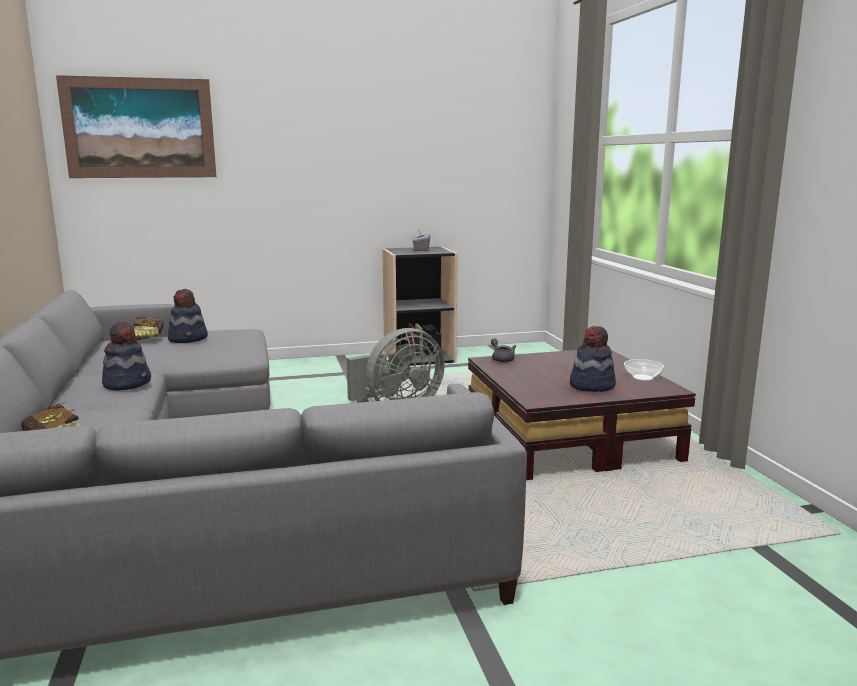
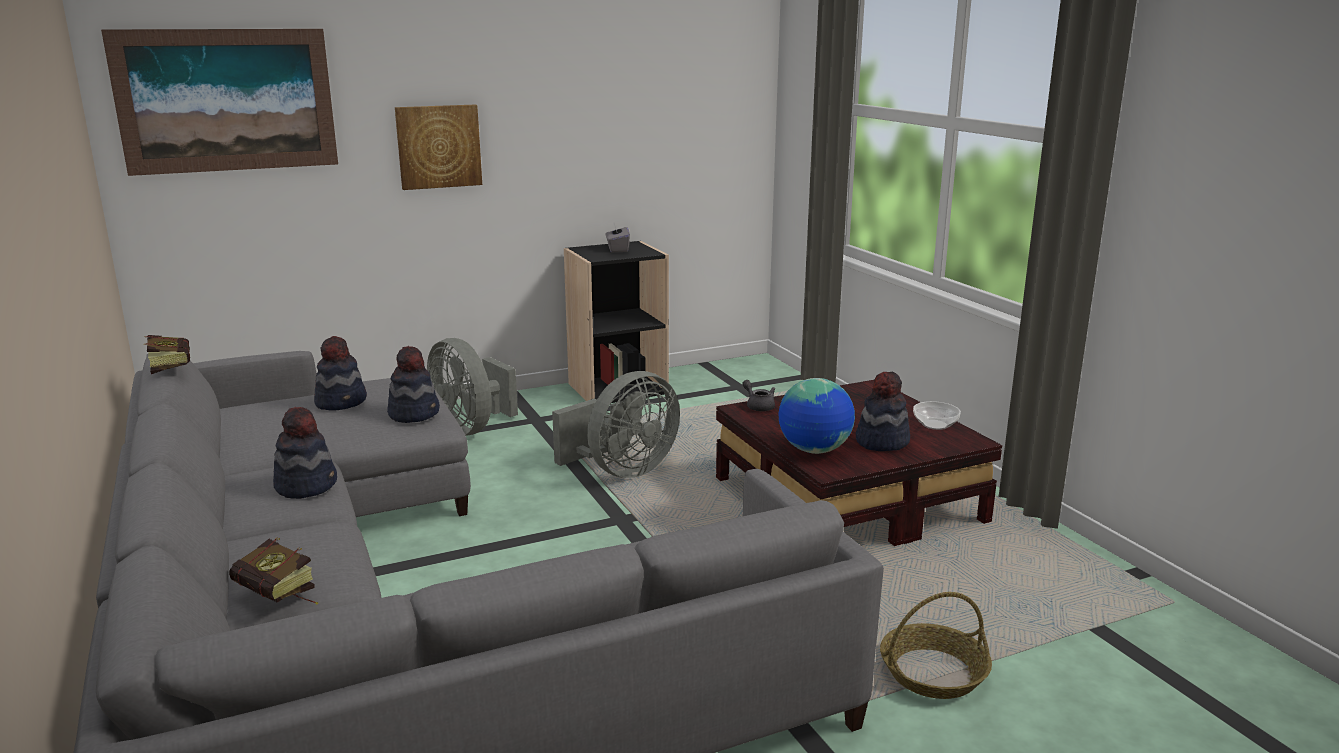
camera: 10 degrees left, 5 degrees up
(150, 338) = (286, 404): book -> book (171, 367)
(235, 348) = (414, 413): none -> hat
(290, 168) = (438, 146): none -> picture
(299, 375) = (471, 428): none -> grey fan
(532, 388) = (814, 450): none -> globe
(594, 567) = (933, 673): none -> basket

